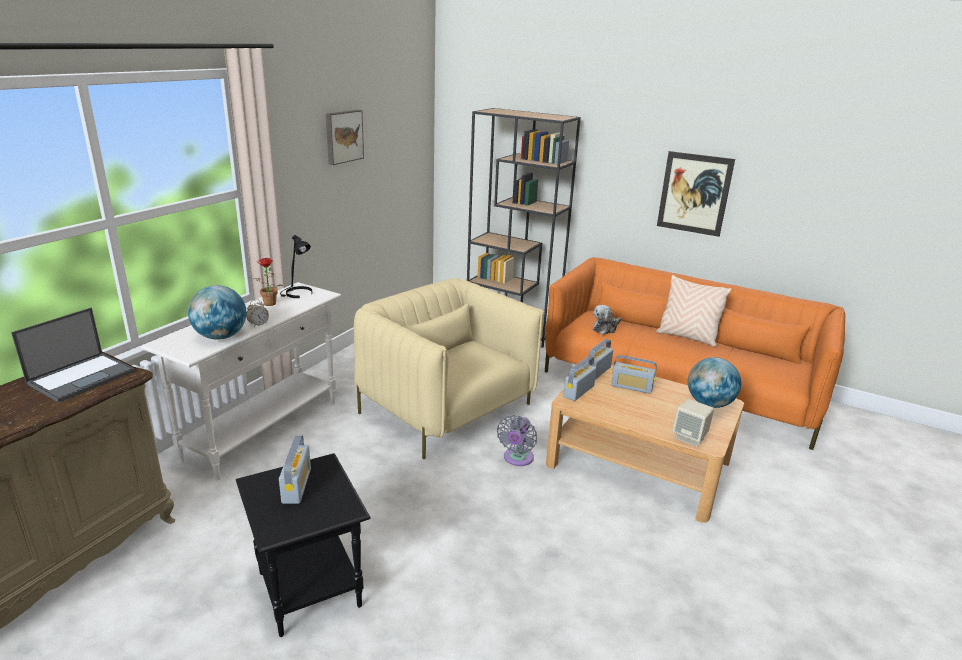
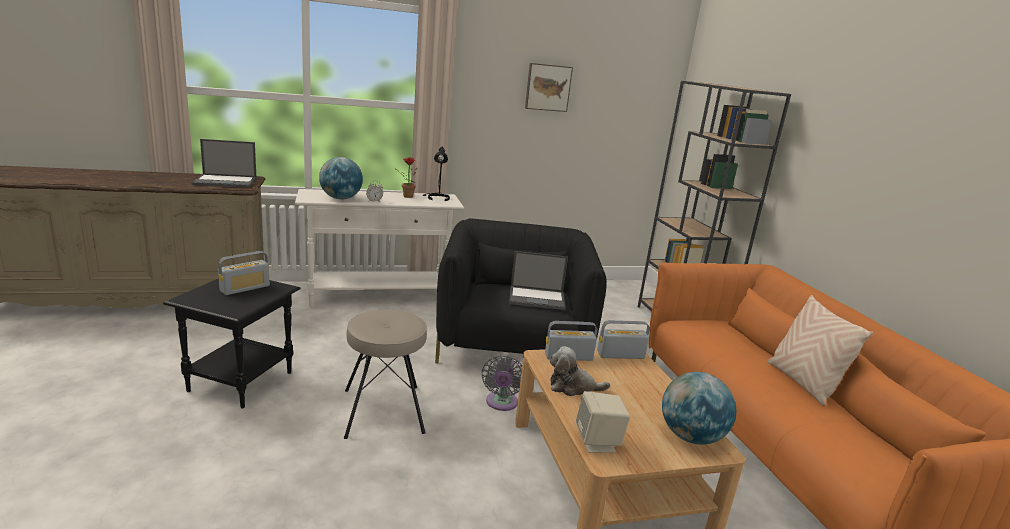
camera: 45 degrees right, 5 degrees down
(447, 409) = (512, 346): beige armchair -> black armchair
(462, 521) = (384, 410): none -> beige stool
(480, 355) = (537, 298): none -> laptop
(517, 459) = (501, 403): grey fan -> grey fan turned 60 degrees counterclockwise
(605, 328) = (710, 335): plush toy -> plush toy (573, 387)
(631, 387) = (630, 380): radio -> none
(694, 193) = (899, 202): picture -> none

